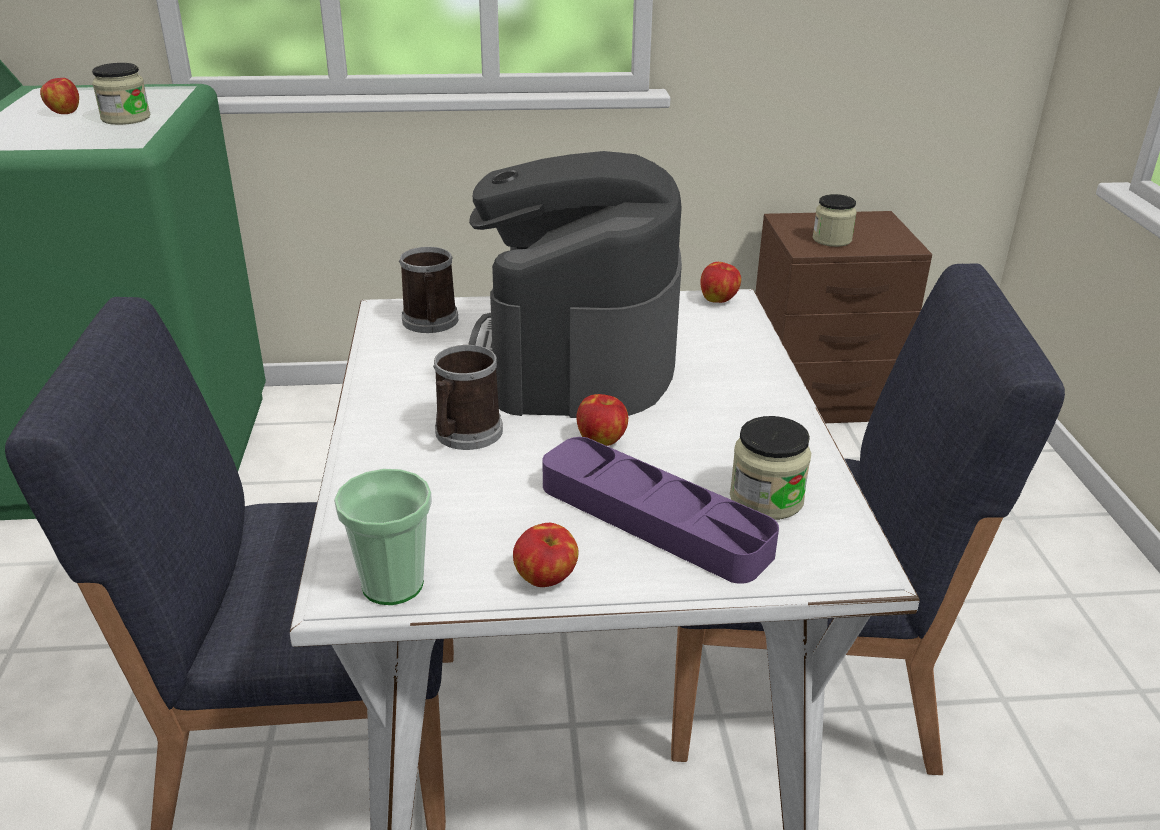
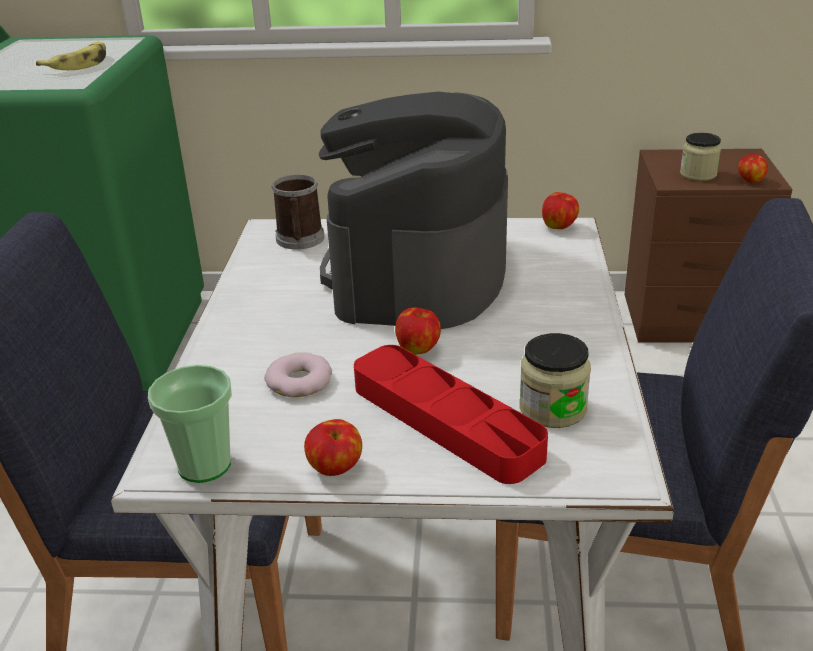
camera: 10 degrees right, 0 degrees up
(64, 112) = (33, 59): apple -> apple (750, 181)
(126, 118) = (79, 64): jar -> banana
(464, 435) = (301, 339): mug -> none
(477, 483) = (300, 381): none -> donut
(653, 518) = (445, 420): purple tray -> red tray

